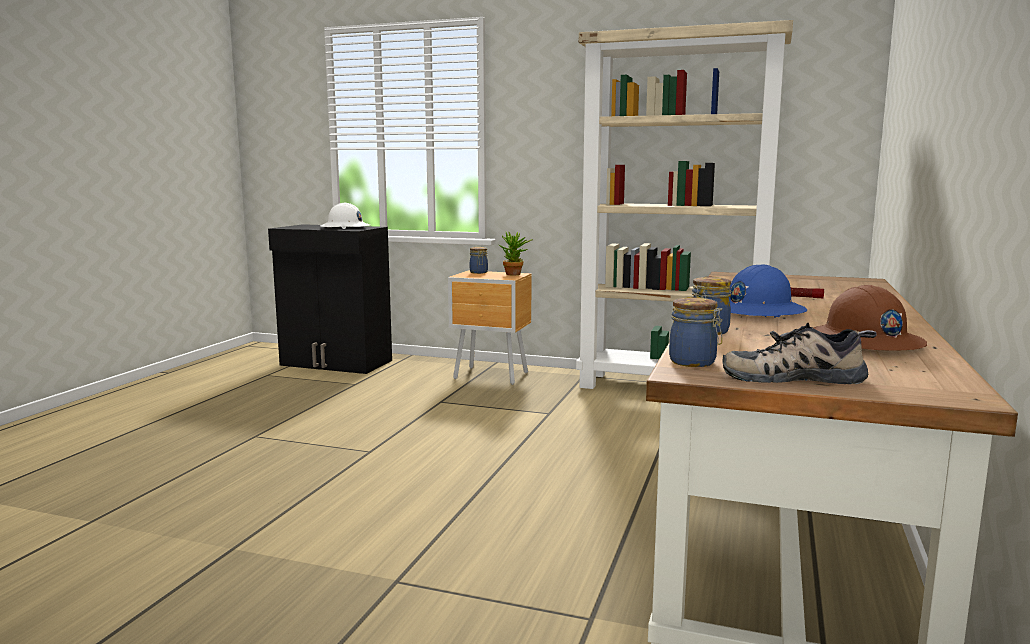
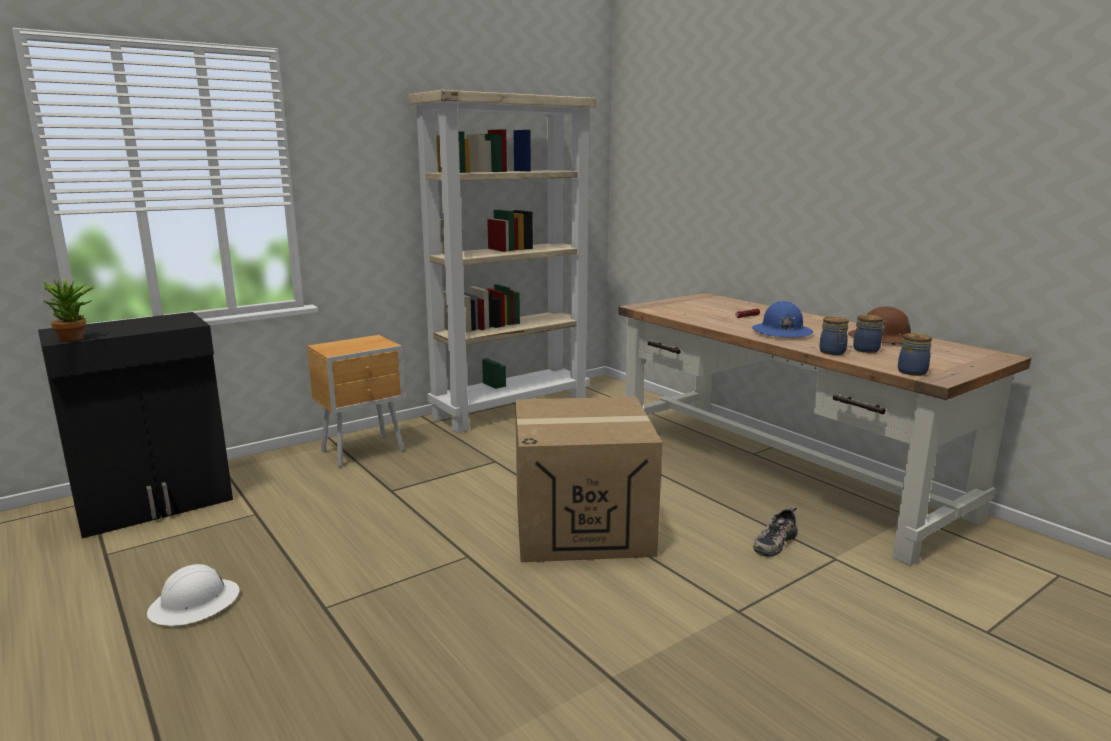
camera: 55 degrees left, 5 degrees up
(345, 227) = (153, 323): white hard hat -> white hard hat (195, 604)
(478, 473) = (582, 525): none -> cardboard box
(479, 272) = (332, 345): jar -> jar (867, 350)
(515, 274) = (374, 339): potted plant -> potted plant (76, 339)
(794, 376) = (955, 366): shoe -> shoe (774, 541)

